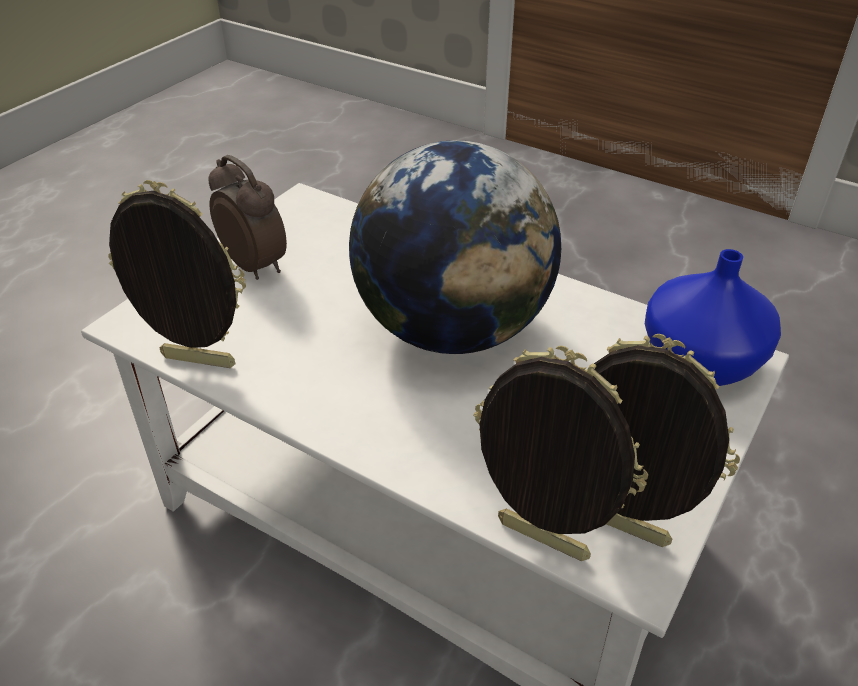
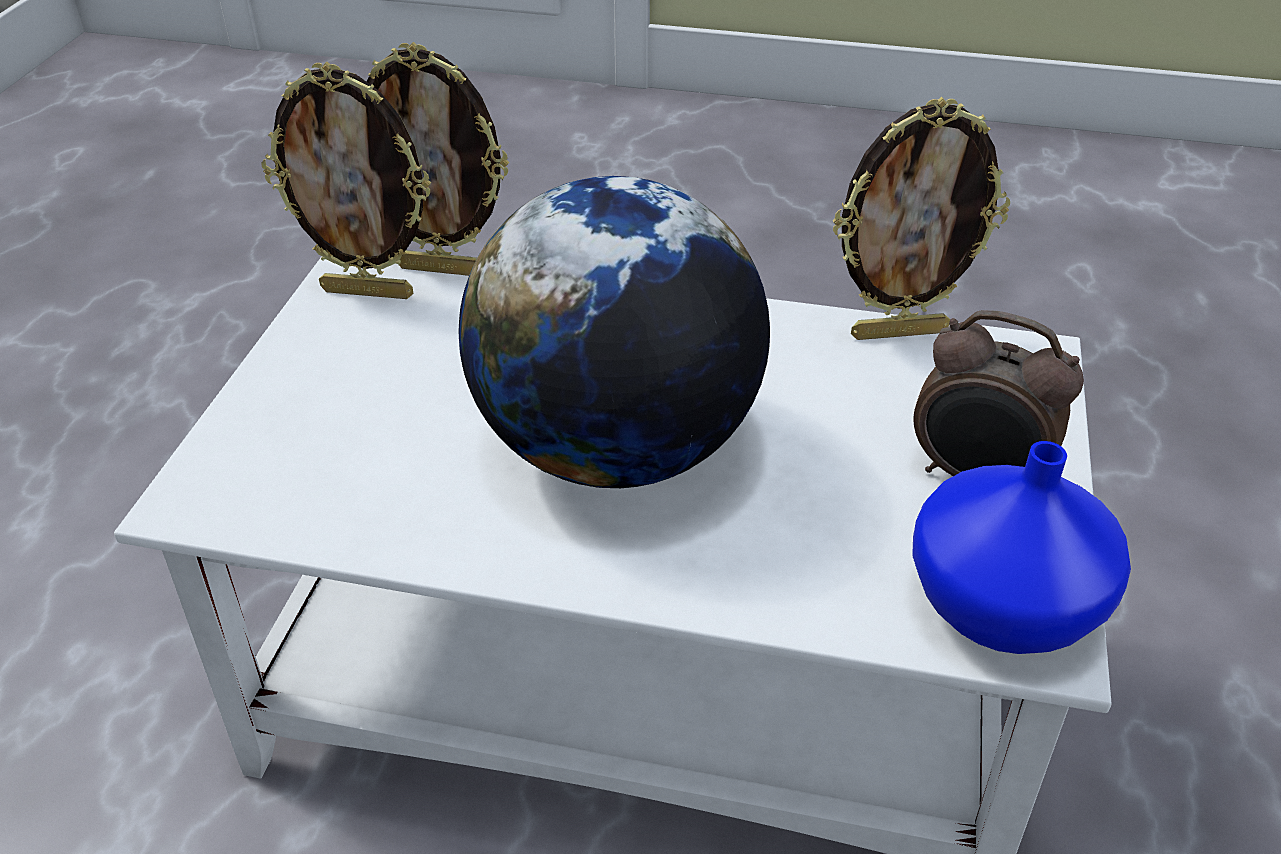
camera: 160 degrees right, 0 degrees up
(702, 362) = (251, 484): blue vase -> blue vase (998, 607)

